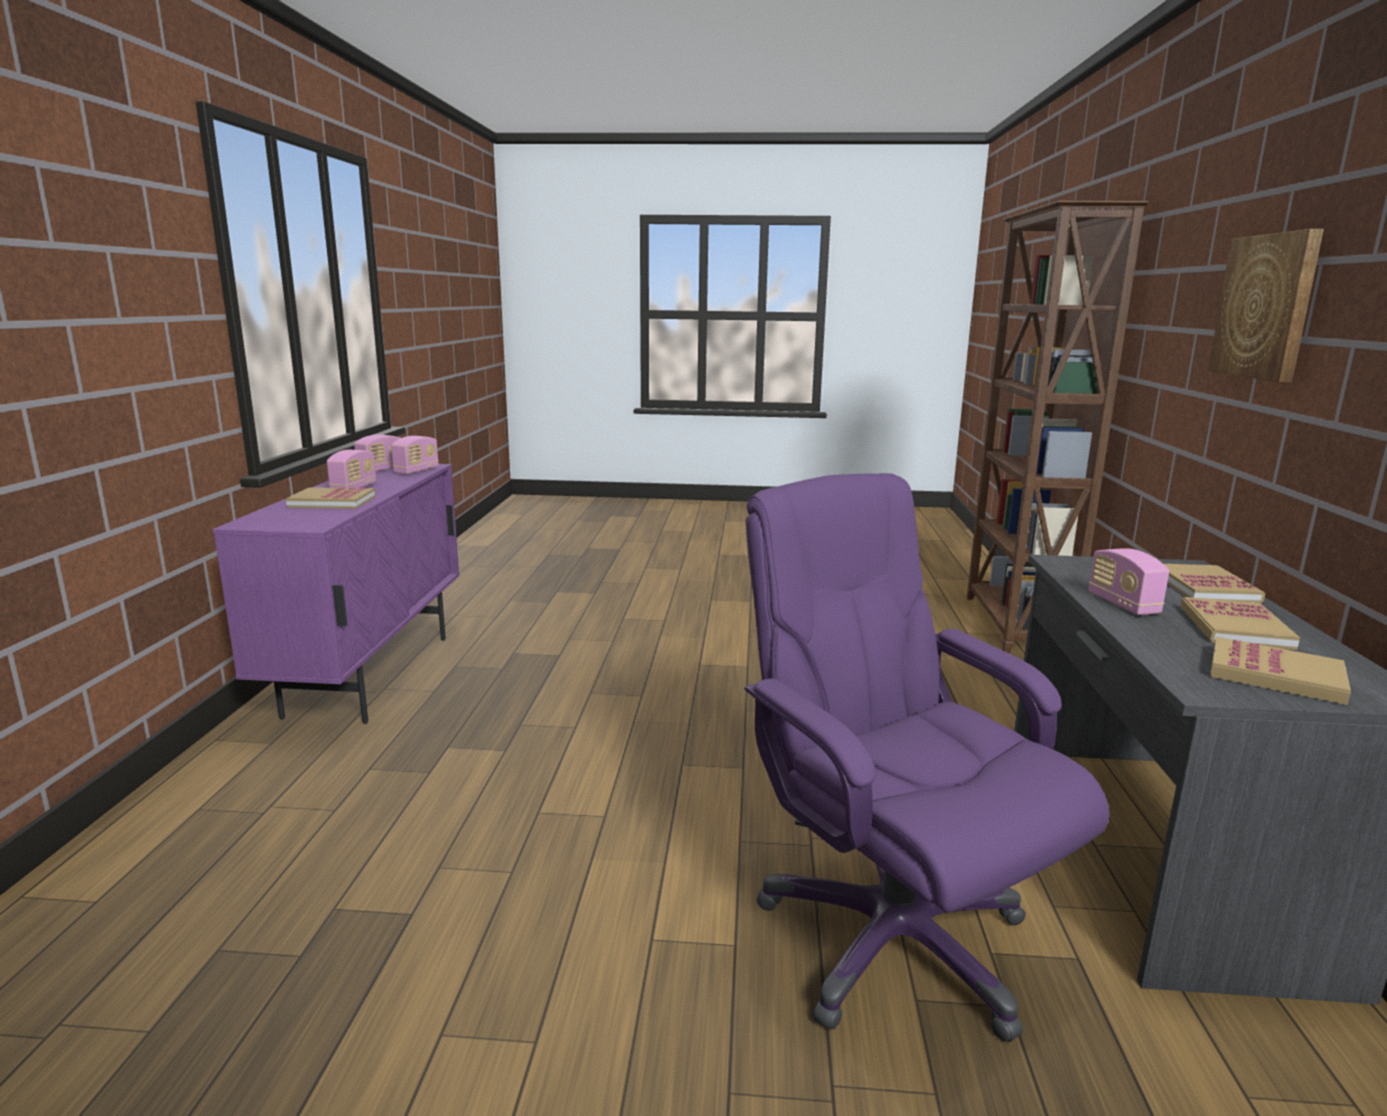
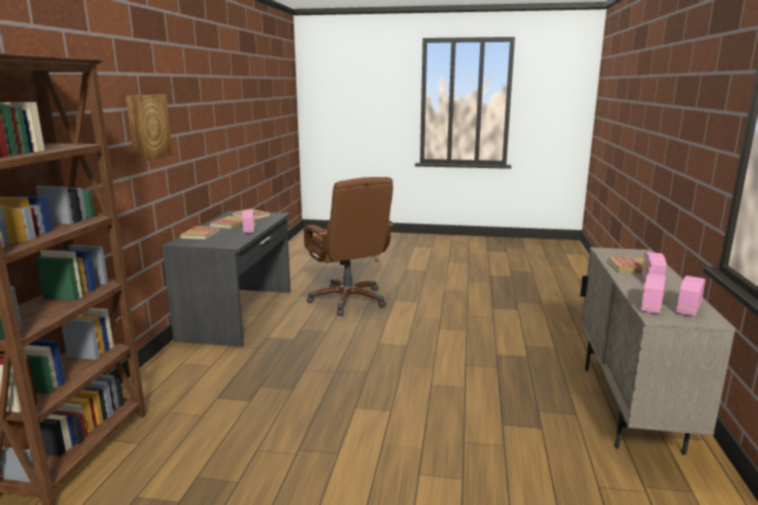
camera: 175 degrees left, 0 degrees up
(371, 675) = (629, 407): purple cabinet -> beige cabinet
(891, 938) = (348, 300): purple office chair -> brown office chair

